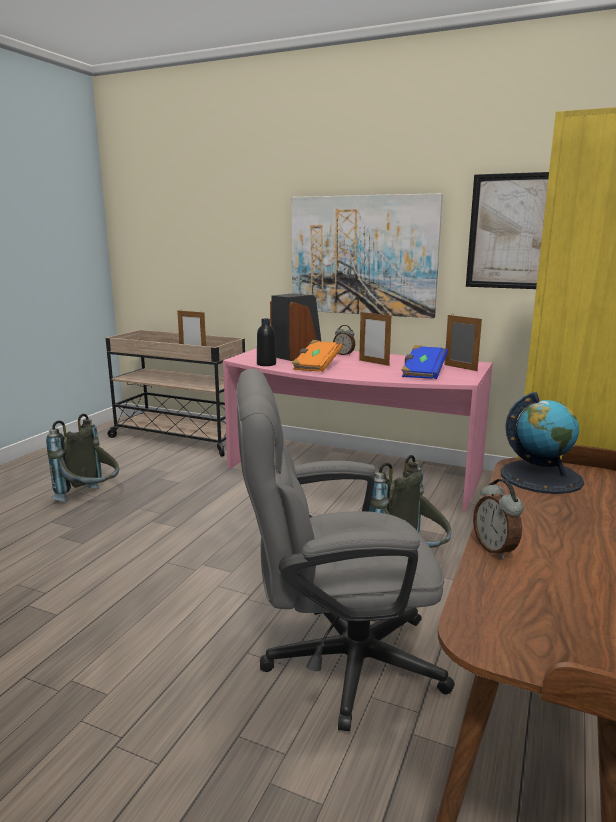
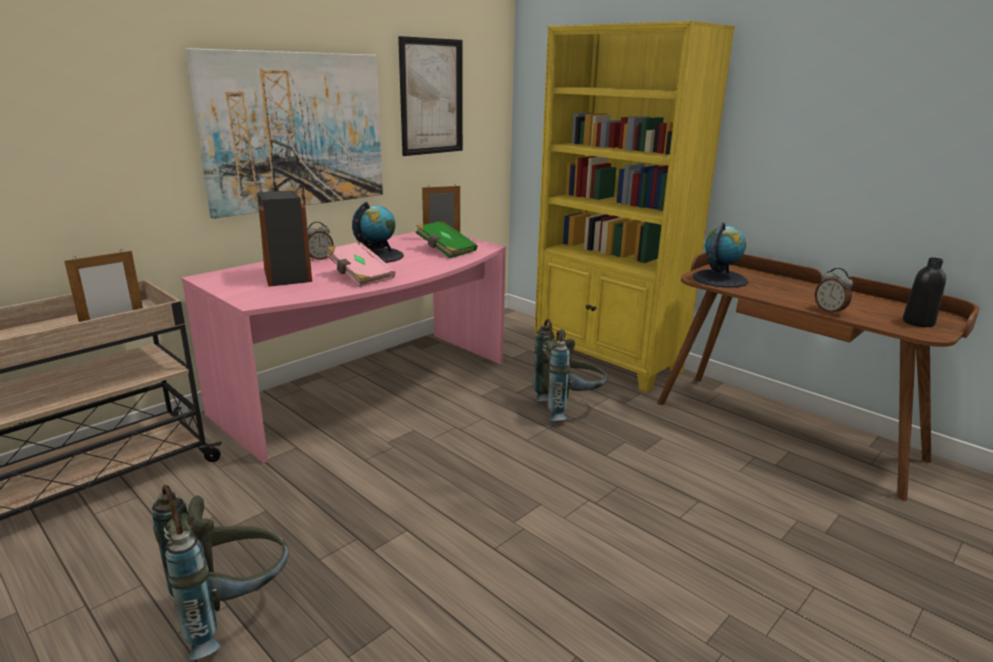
camera: 70 degrees left, 5 degrees up
(266, 364) = (311, 294): black bottle -> black bottle (918, 322)
(316, 366) = (360, 277): orange book -> pink book
(336, 662) = (698, 476): grey office chair -> none
(374, 363) = (378, 256): picture frame -> globe
(423, 373) = (445, 250): blue book -> green book
(495, 549) = (830, 311): alarm clock -> alarm clock turned 60 degrees clockwise

